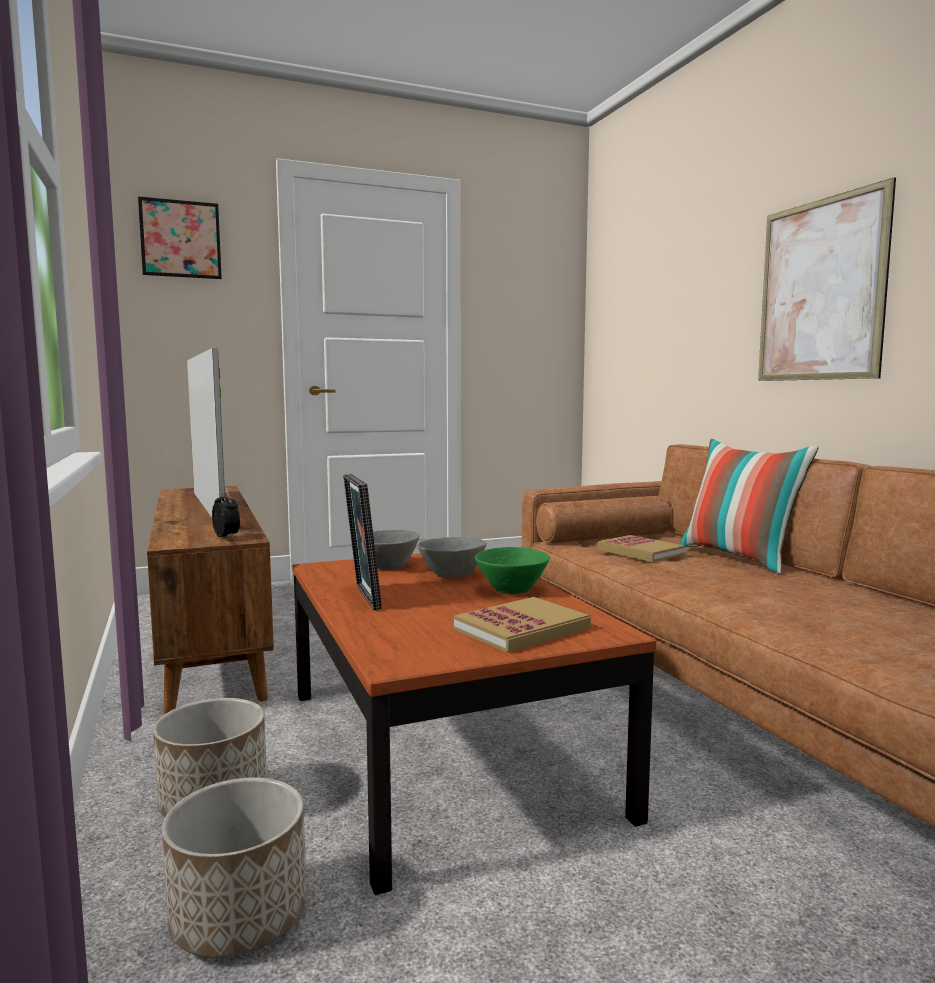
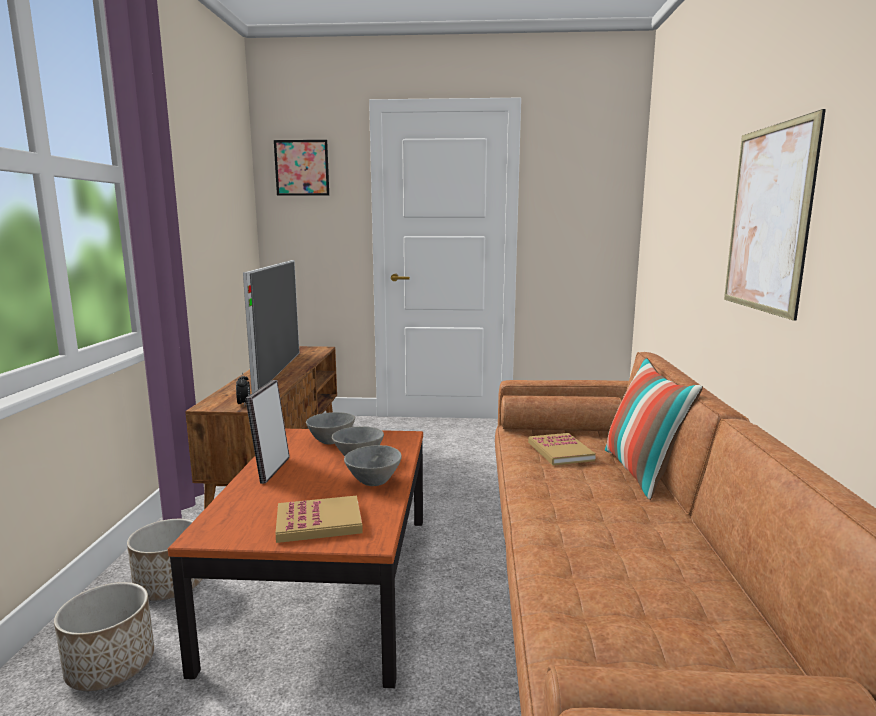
camera: 25 degrees right, 5 degrees up
(509, 590) = (372, 481): green bowl -> grey bowl

